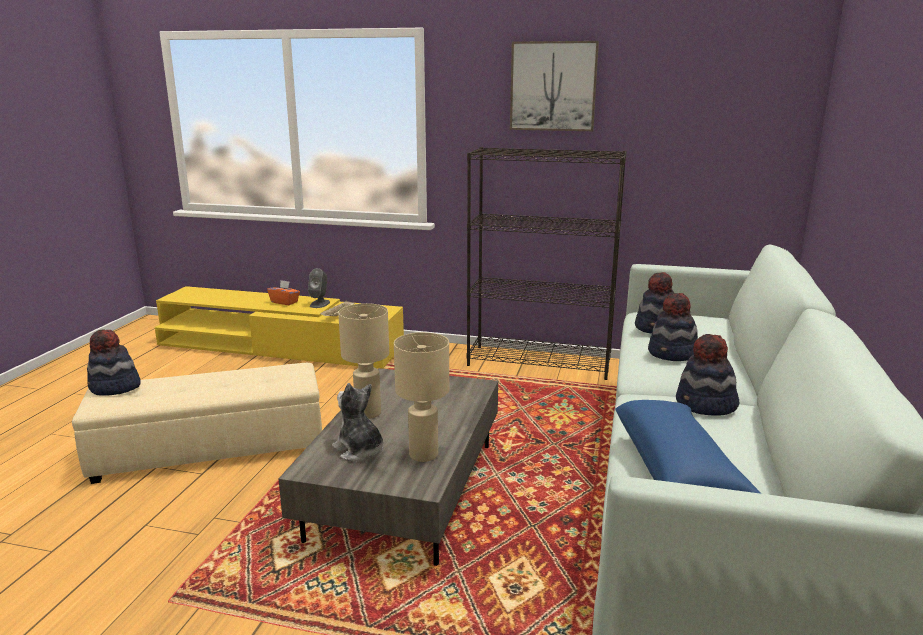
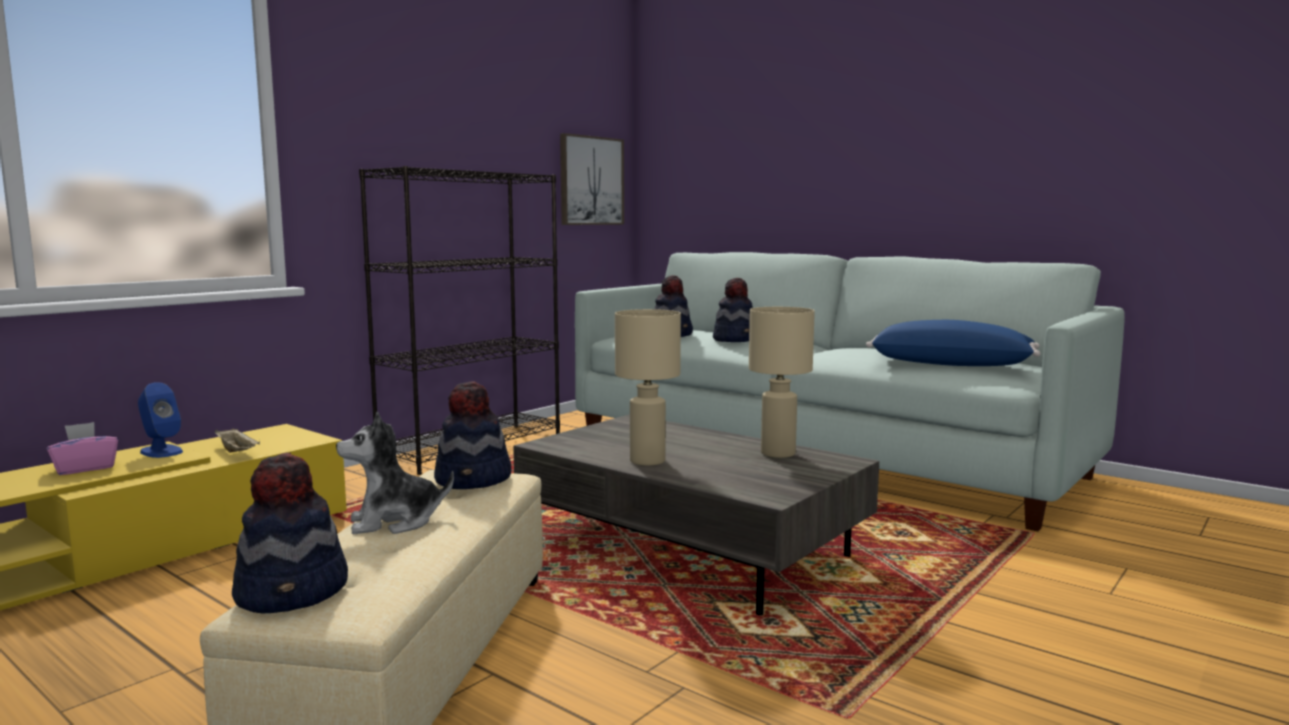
camera: 65 degrees left, 10 degrees down
(284, 302) = (84, 468): orange tissue box -> pink tissue box
(320, 304) = (161, 451): grey speaker -> blue speaker
(359, 450) = (743, 473): plush toy -> plush toy (394, 522)
(553, 86) = (434, 96): picture -> picture (591, 181)
(705, 405) = (845, 347): hat -> hat (474, 480)

